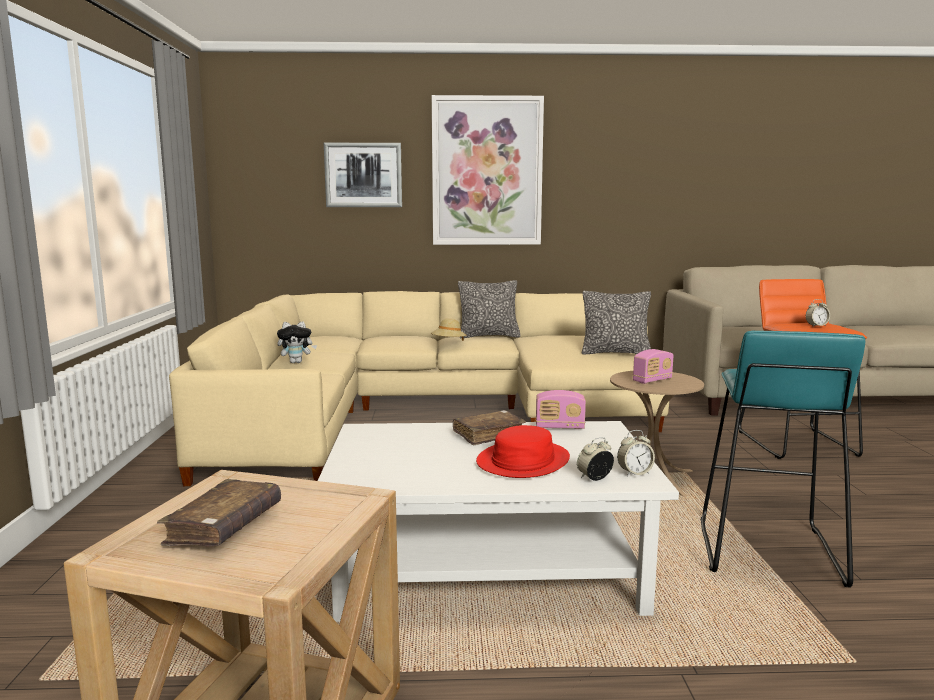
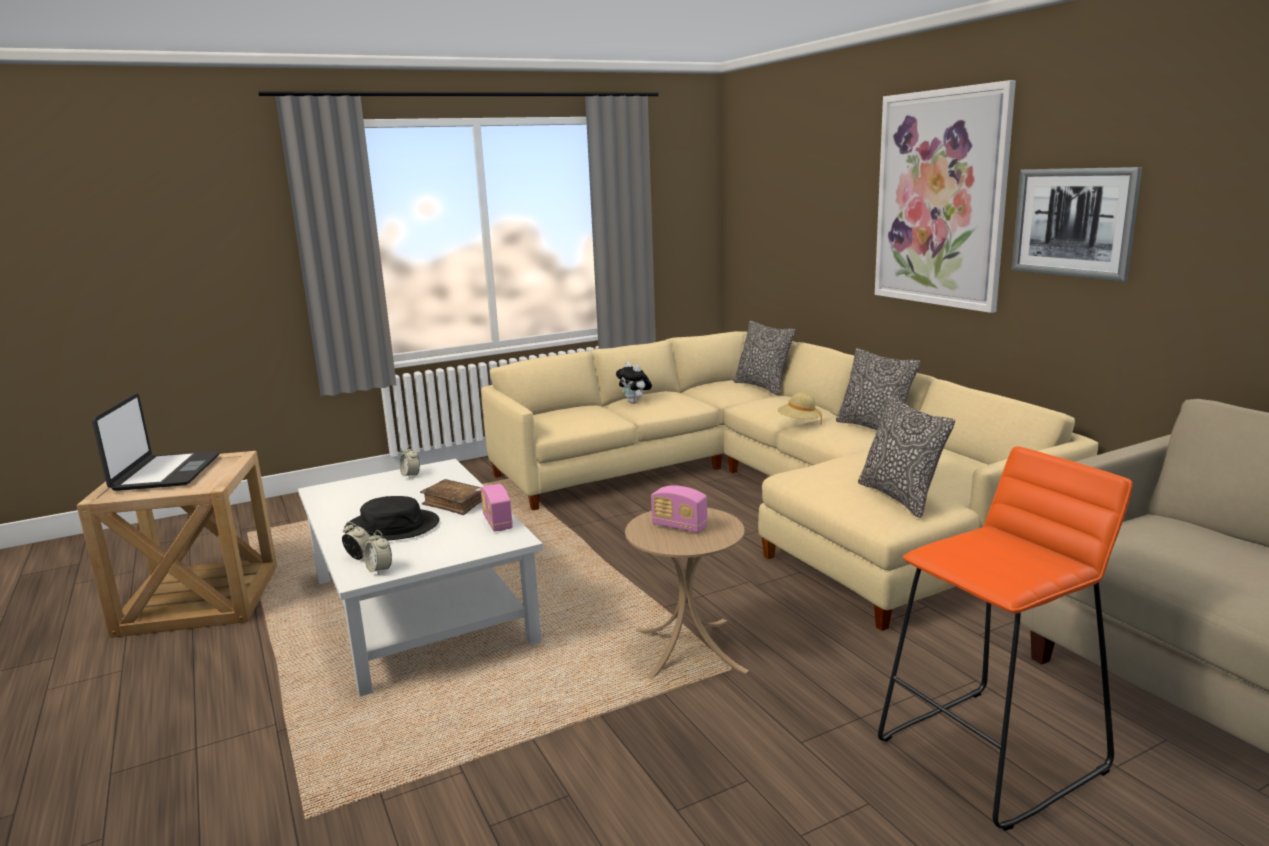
camera: 65 degrees right, 5 degrees up
(224, 527) = (165, 473): brown book -> laptop
(343, 335) = (762, 387): none -> pillow
(363, 175) = (824, 202): picture -> picture (1073, 222)
(522, 461) = (392, 527): red hat -> black hat
(766, 551) = (530, 750): turquoise stool -> none
(816, 326) = (1009, 558): alarm clock -> alarm clock (411, 475)

